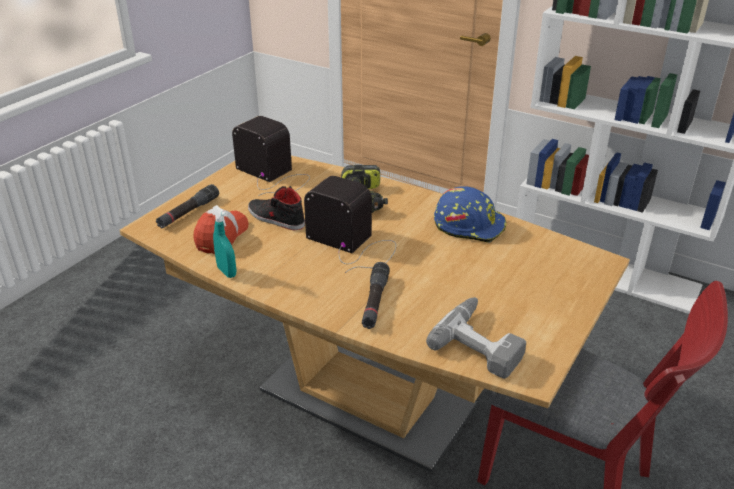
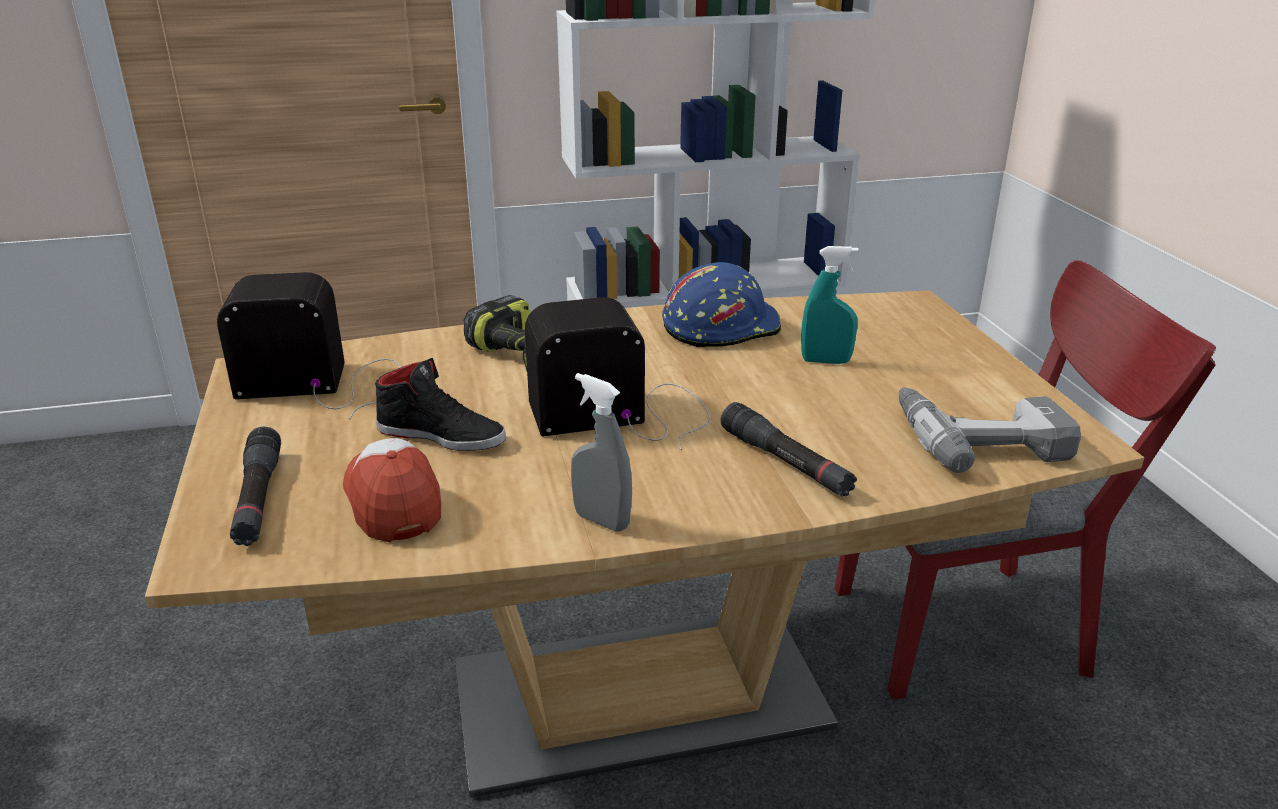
camera: 45 degrees left, 5 degrees down
(227, 272) = (502, 544): turquoise spray bottle -> turquoise spray bottle (825, 361)
(269, 283) = (601, 521): none -> grey spray bottle
(275, 218) = (442, 435): black shoe -> black shoe turned 150 degrees counterclockwise

